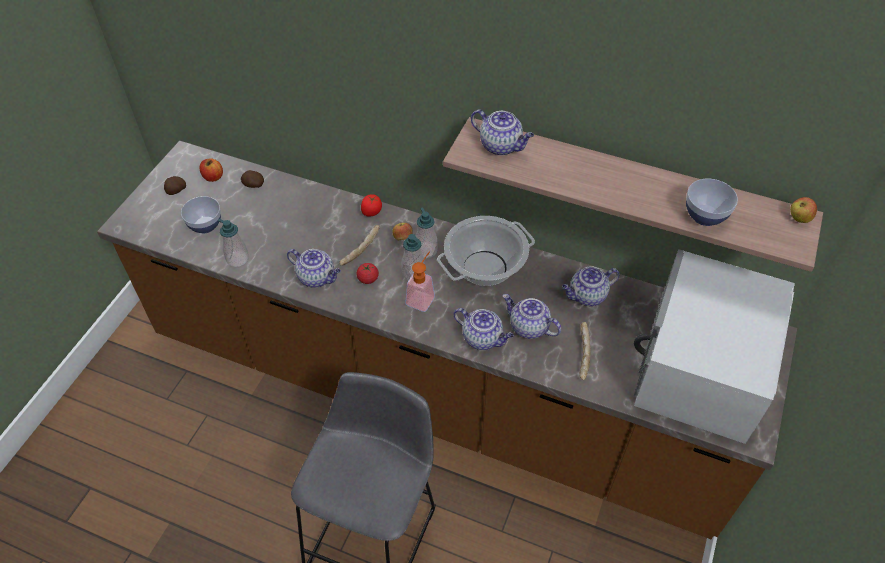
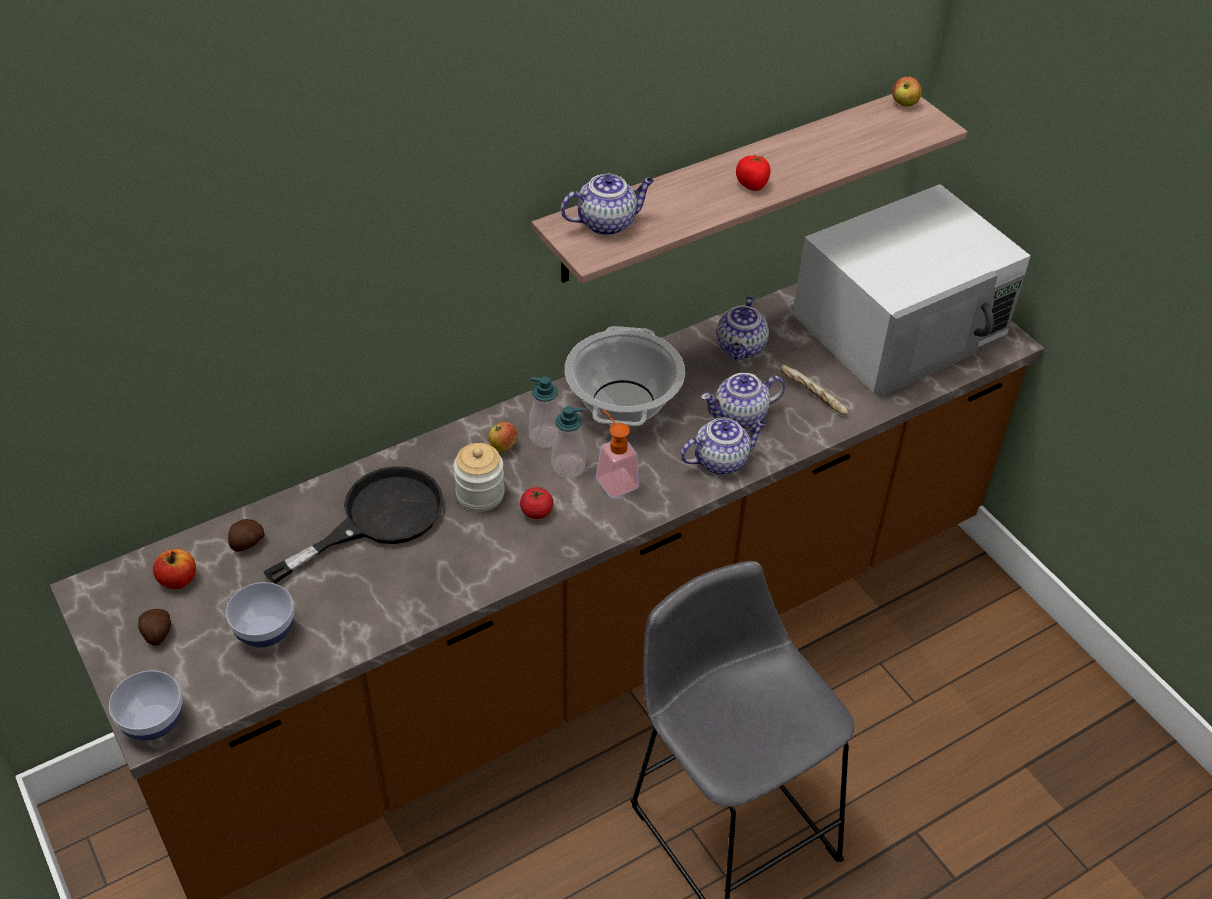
camera: 55 degrees left, 5 degrees down
(237, 259) = (368, 625): soap dispenser -> none
(308, 220) = (377, 519): none -> black frying pan
(317, 277) = (485, 559): teapot -> none
(360, 249) = (480, 494): bread -> jar
(371, 212) = (429, 452): tomato -> tomato (752, 184)
(701, 368) = (902, 325): white microwave -> white microwave turned 90 degrees counterclockwise
(705, 215) = (847, 152): bowl -> bowl (153, 722)

